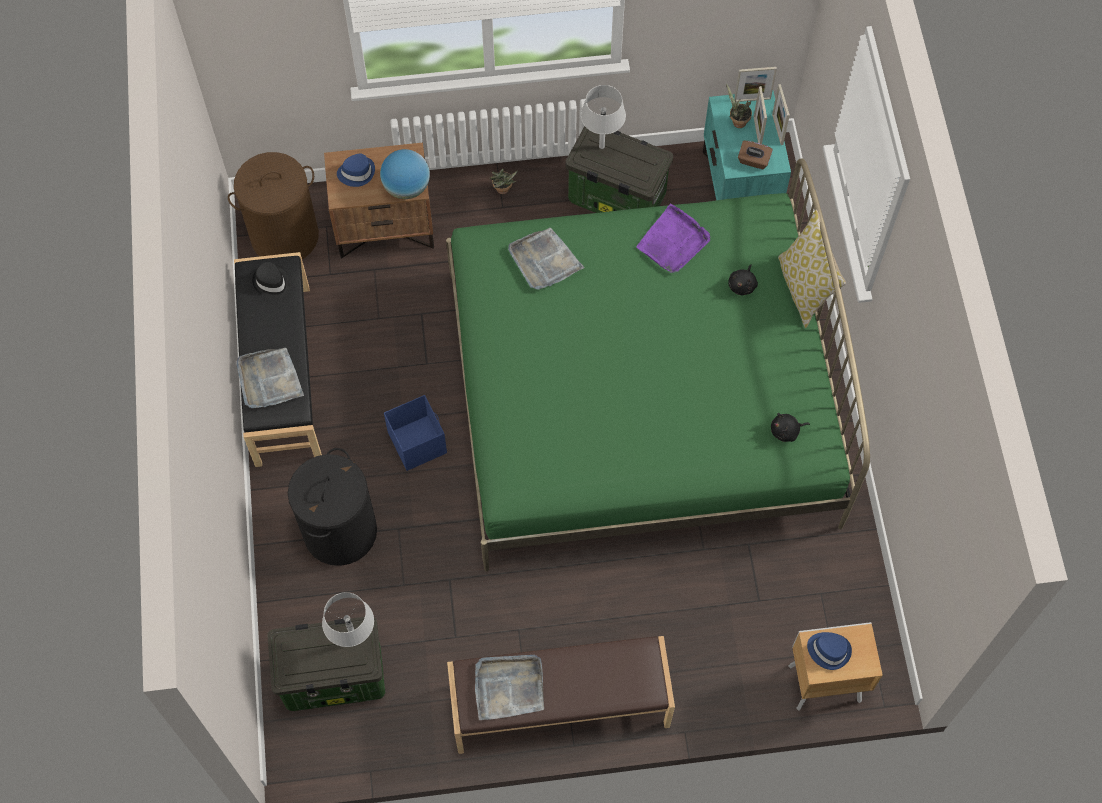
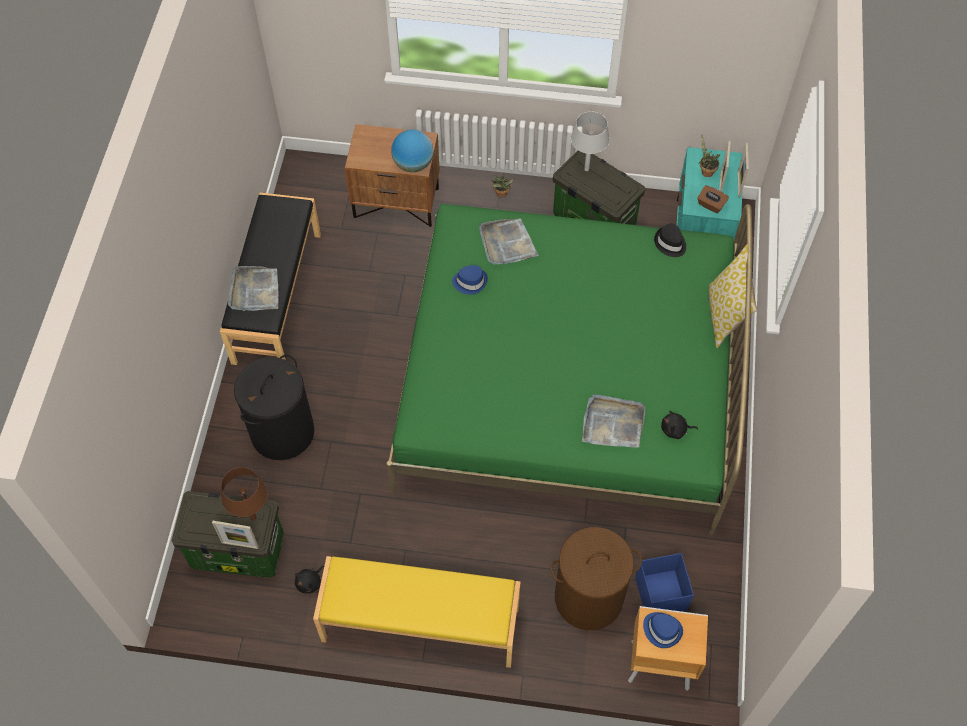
camera: 15 degrees right, 5 degrees down
(271, 283) = (282, 216): black hat -> black hat (670, 243)
(284, 236) = (314, 191): brown laundry basket -> brown laundry basket (588, 598)
(355, 641) = (253, 518): grey table lamp -> brown table lamp
(356, 172) = (376, 144): blue hat -> blue hat (470, 281)
(417, 442) = (369, 376): blue storage box -> blue storage box (661, 593)
(508, 687) = (371, 590): grey tray -> grey tray (612, 423)
(560, 707) = (420, 624): brown bench -> yellow bench
(673, 242) = (621, 252): purple tray -> none
(742, 285) = (671, 300): black plush toy -> black plush toy (310, 582)
(752, 99) = (723, 156): picture frame -> picture frame (240, 545)

